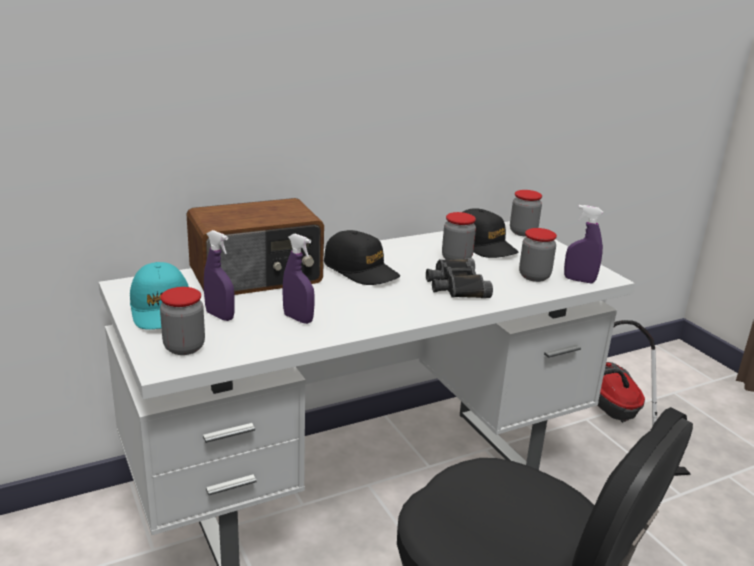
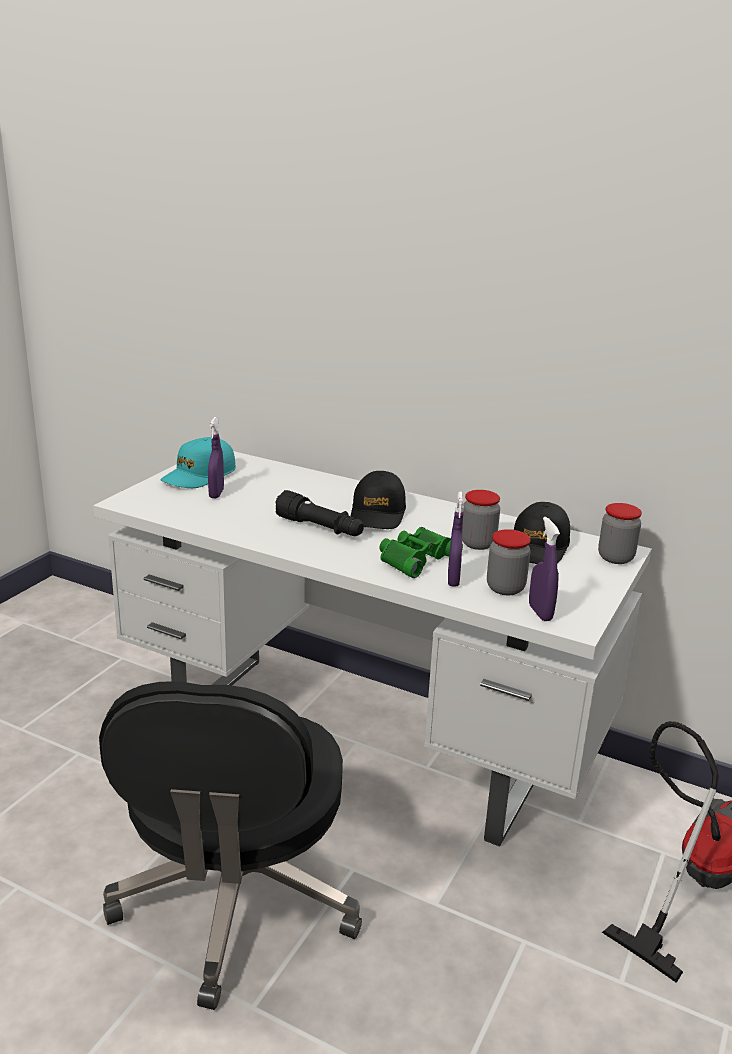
camera: 55 degrees right, 0 degrees up
(184, 347) = (156, 499): jar -> none
(257, 277) = (299, 484): radio -> none
(298, 319) = (250, 518): purple spray bottle -> purple spray bottle (453, 580)
(359, 299) = (320, 528): none -> black flashlight
(456, 286) = (415, 558): black binoculars -> green binoculars

